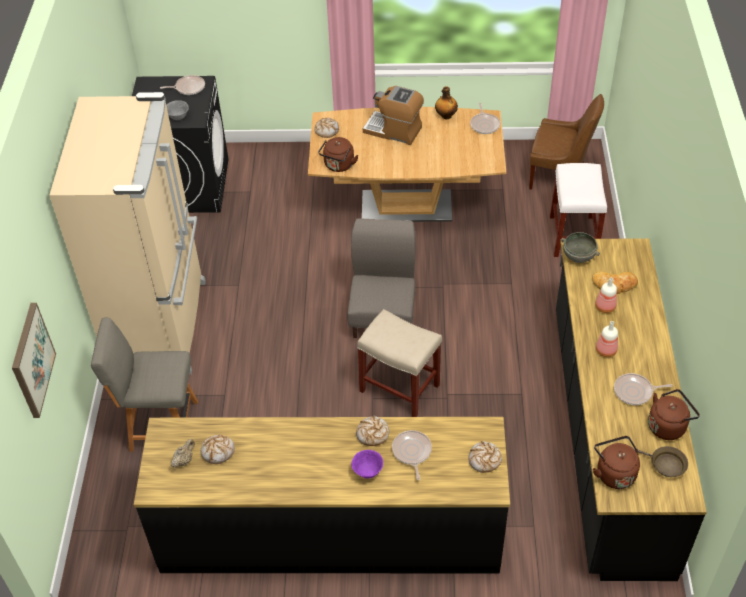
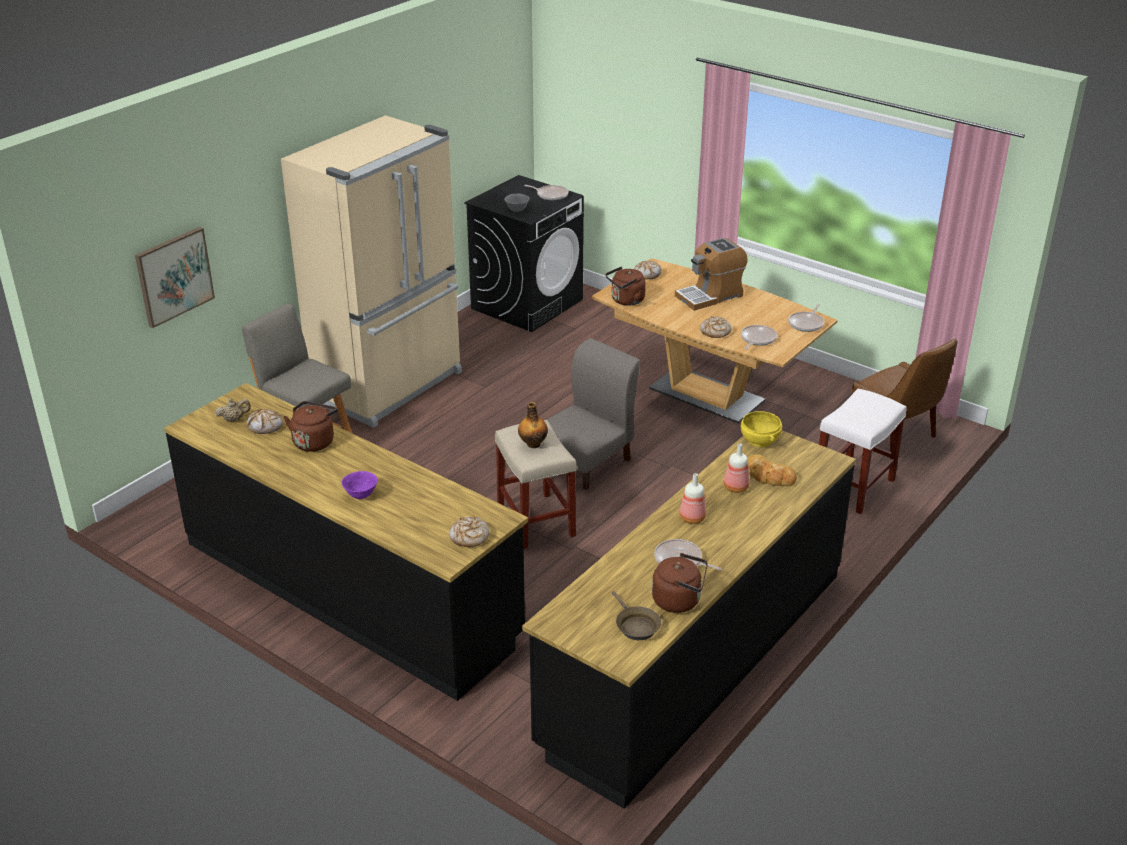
camera: 35 degrees right, 15 degrees down
(372, 434) = (398, 473): bread -> bread (715, 332)
(393, 130) = (710, 296): coffee machine -> coffee machine turned 90 degrees counterclockwise
(412, 452) = (414, 501): frying pan -> frying pan (757, 339)
(446, 116) = (775, 304): bottle -> bottle (533, 444)
(579, 256) = (760, 440): grey bowl -> yellow bowl
(614, 473) = (576, 606): brown kettle -> brown kettle (314, 441)

